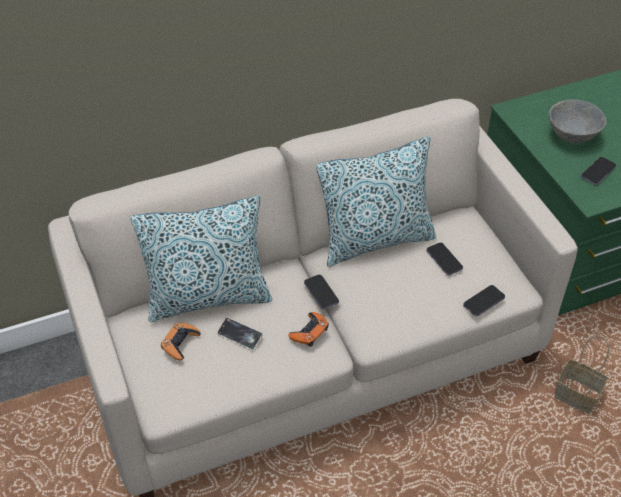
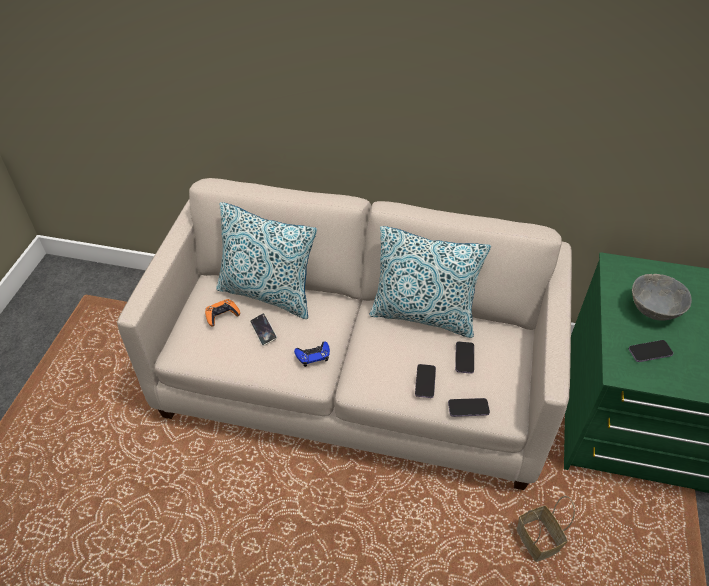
camera: 35 degrees right, 0 degrees up
(309, 332) = (313, 355): orange game controller -> blue game controller
(321, 293) = (348, 332): phone -> phone (425, 382)

